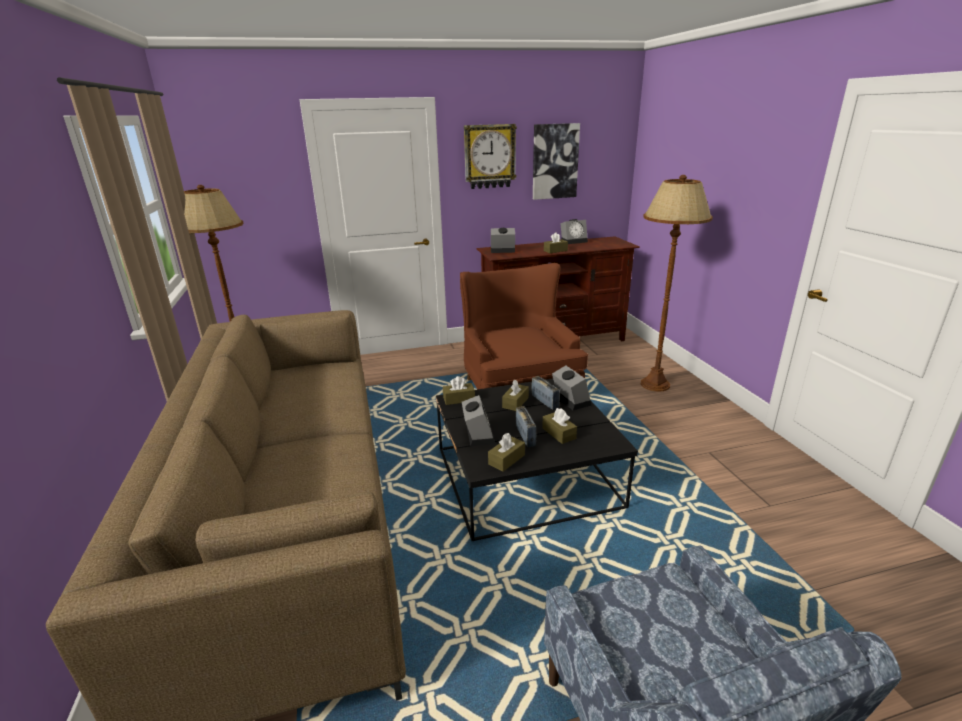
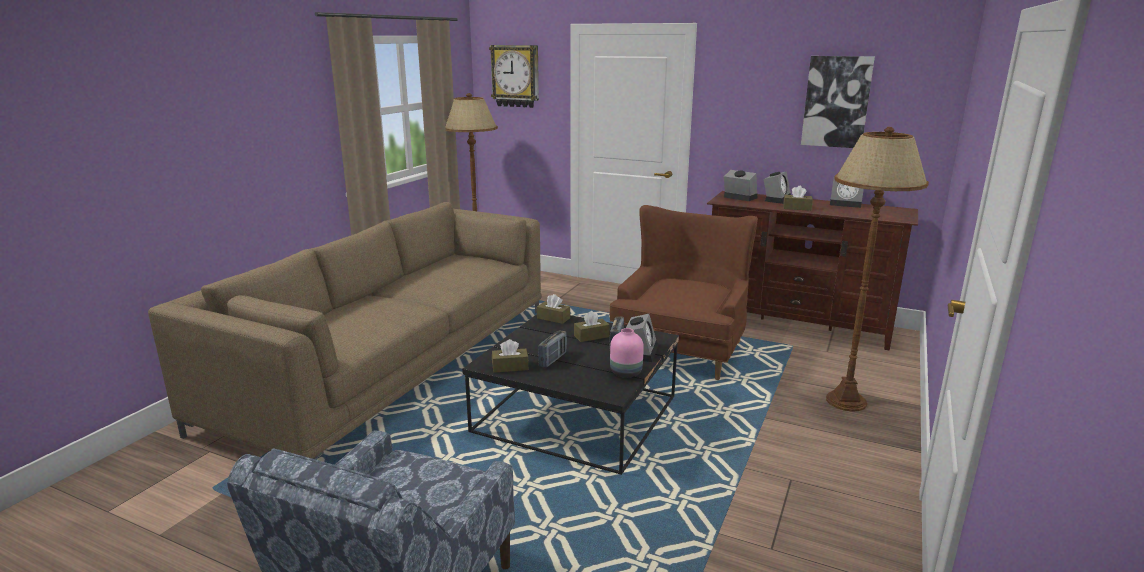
camera: 40 degrees right, 5 degrees down
(478, 434) = (522, 344): alarm clock -> alarm clock (776, 199)
(489, 156) = (751, 89): wall clock -> wall clock (515, 76)
(559, 433) = (582, 368): brown tissue box -> none
(592, 421) = (626, 372): none -> pink vase

